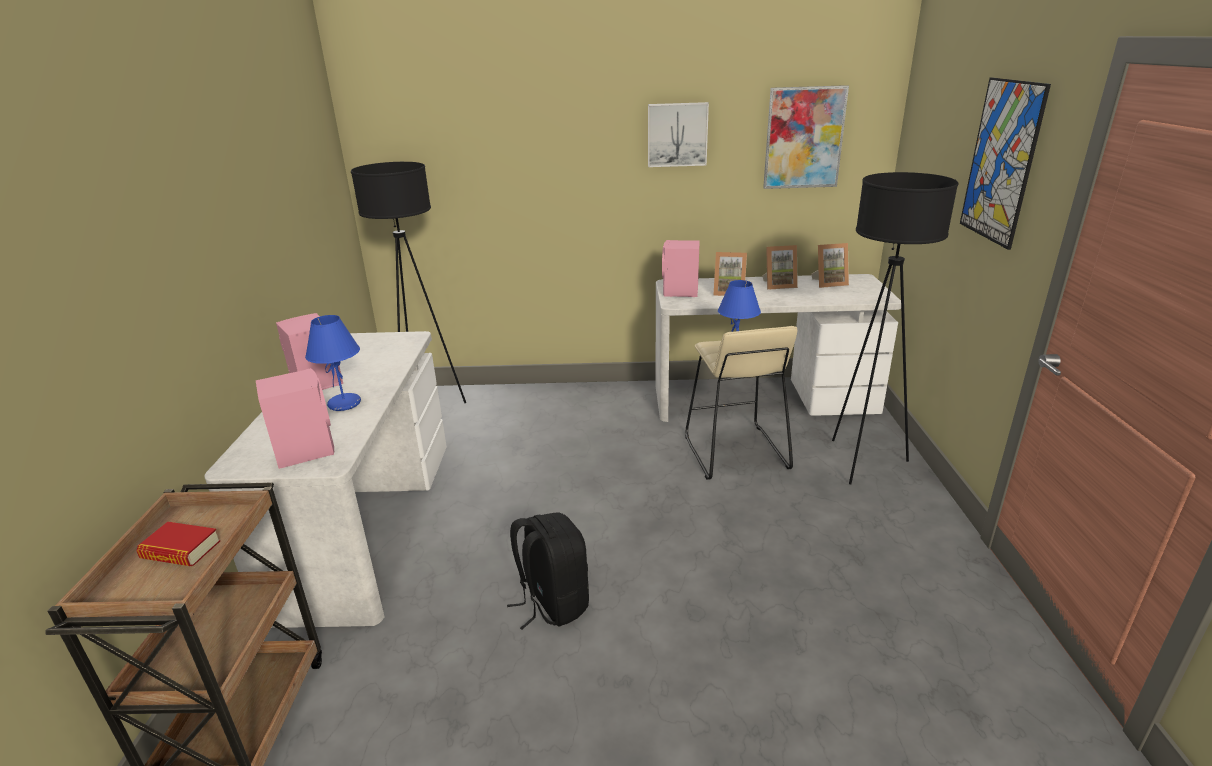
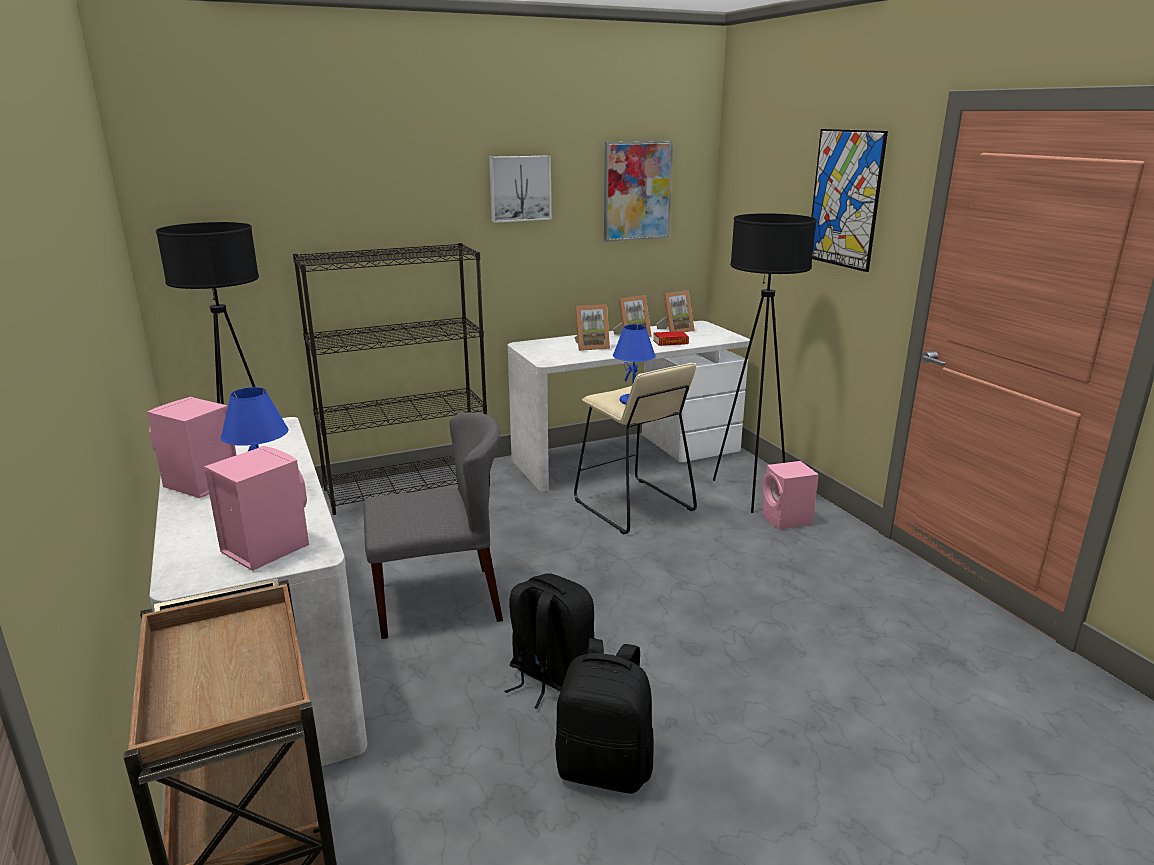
camera: 25 degrees left, 5 degrees down
(181, 550) = (223, 666): book -> book (670, 342)
(513, 507) = (439, 601): none -> grey chair
(541, 704) = (605, 768): none -> black backpack
(555, 396) = (408, 487): none -> black bookcase
(680, 292) = (543, 351): pink speaker -> pink speaker (787, 520)

